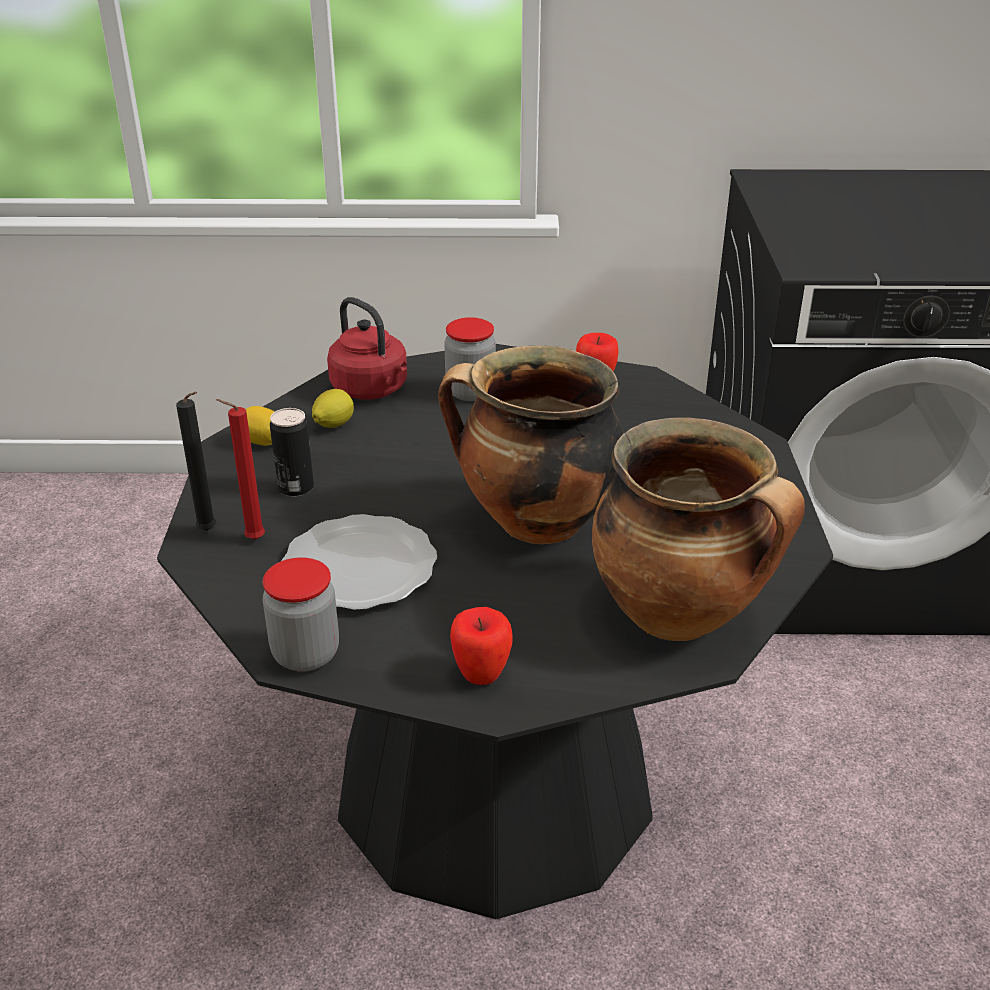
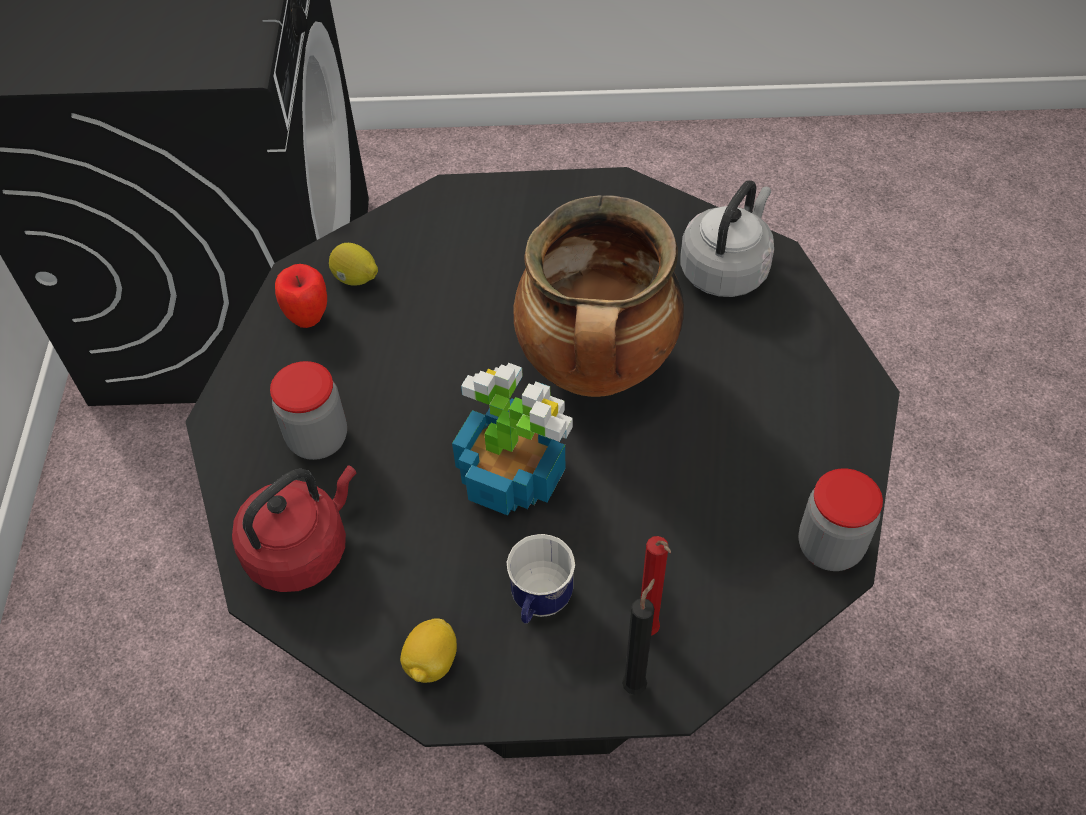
camera: 90 degrees left, 20 degrees up
(296, 488) = (539, 604): can -> mug
(333, 425) = (391, 583): lemon -> lemon (355, 279)
(358, 566) = (685, 518): plate -> none
(423, 476) = (510, 473): none -> potted plant
(481, 674) = (828, 405): apple -> none
(680, 616) = (726, 268): cooking pot -> grey kettle

